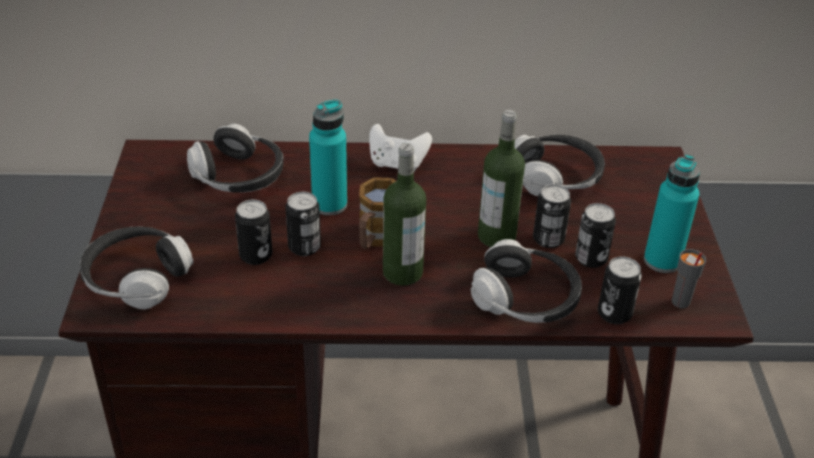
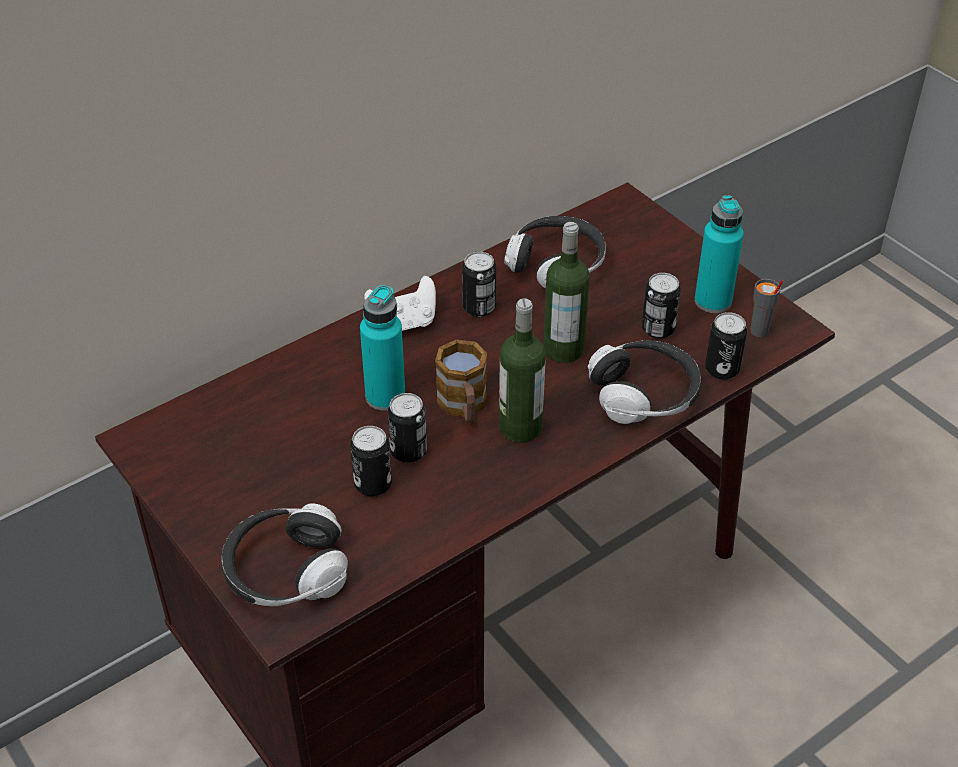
camera: 35 degrees left, 5 degrees up
(238, 177) = (265, 415): headphones -> none
(548, 239) = (608, 329): can -> can (479, 307)

